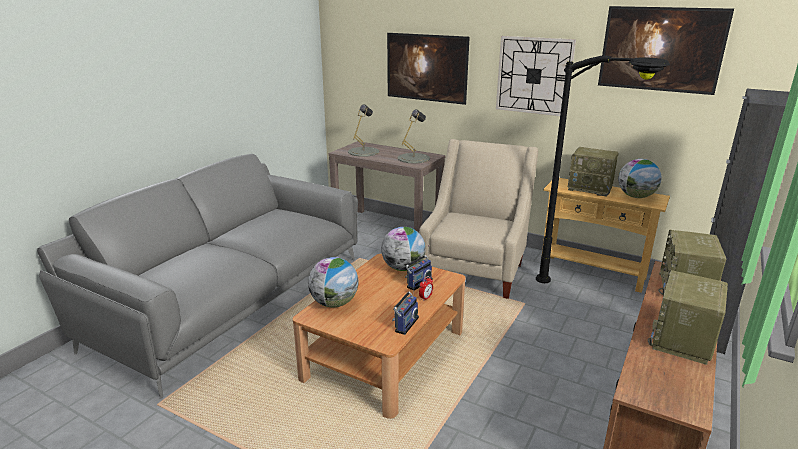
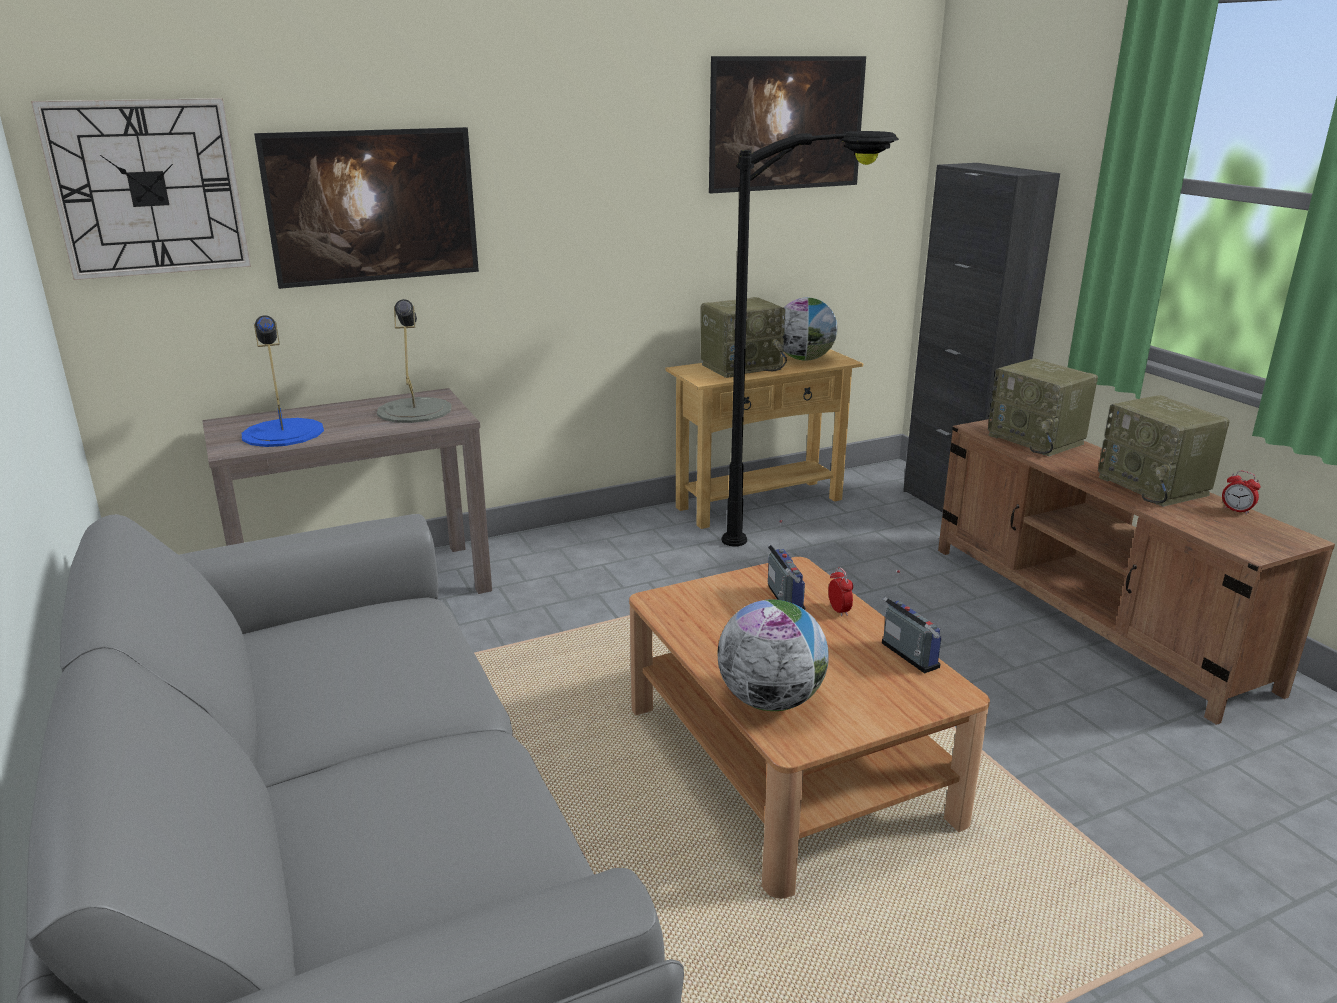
camera: 55 degrees left, 0 degrees up
(363, 152) = (282, 433): grey table lamp -> blue table lamp
(403, 268) = (715, 594): globe -> none
(475, 269) = (636, 575): beige armchair -> none
(534, 75) = (604, 192): wall clock -> wall clock (148, 188)
(698, 379) = (1236, 510): none -> alarm clock

